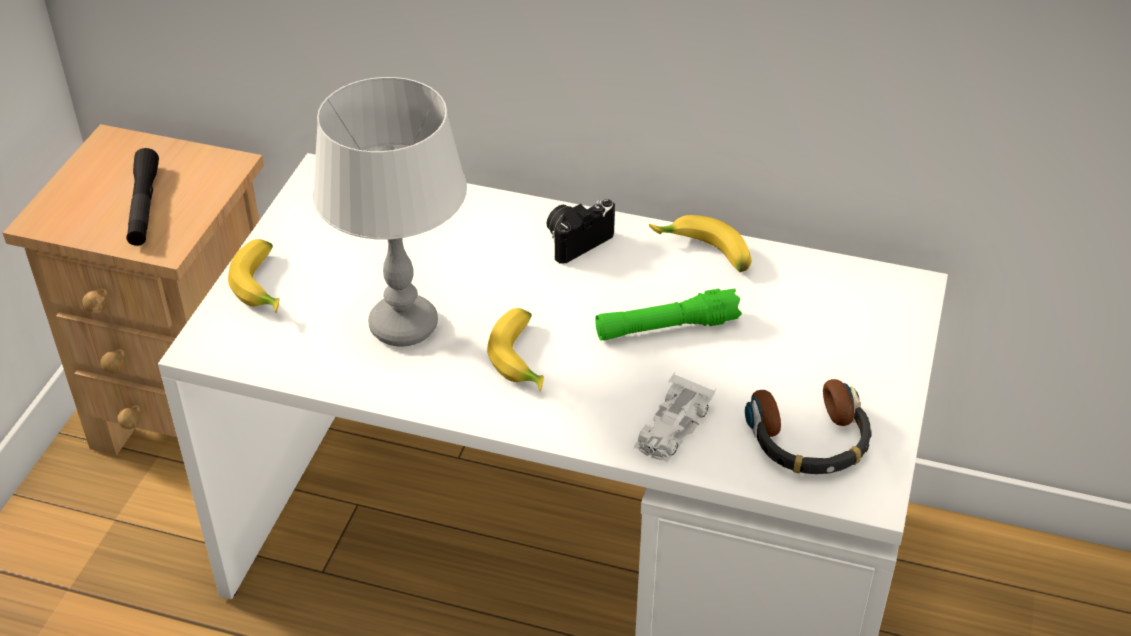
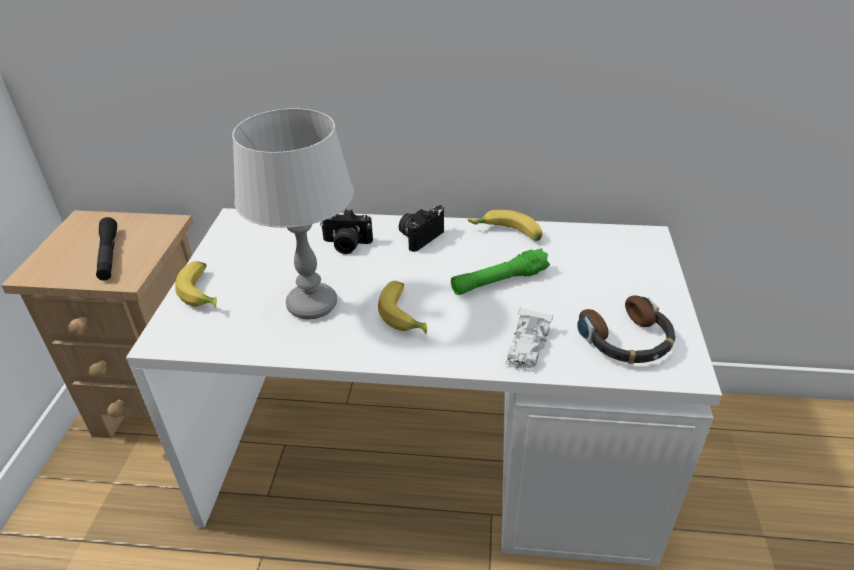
camera: 10 degrees left, 5 degrees down
(469, 239) = (346, 245): none -> camera

